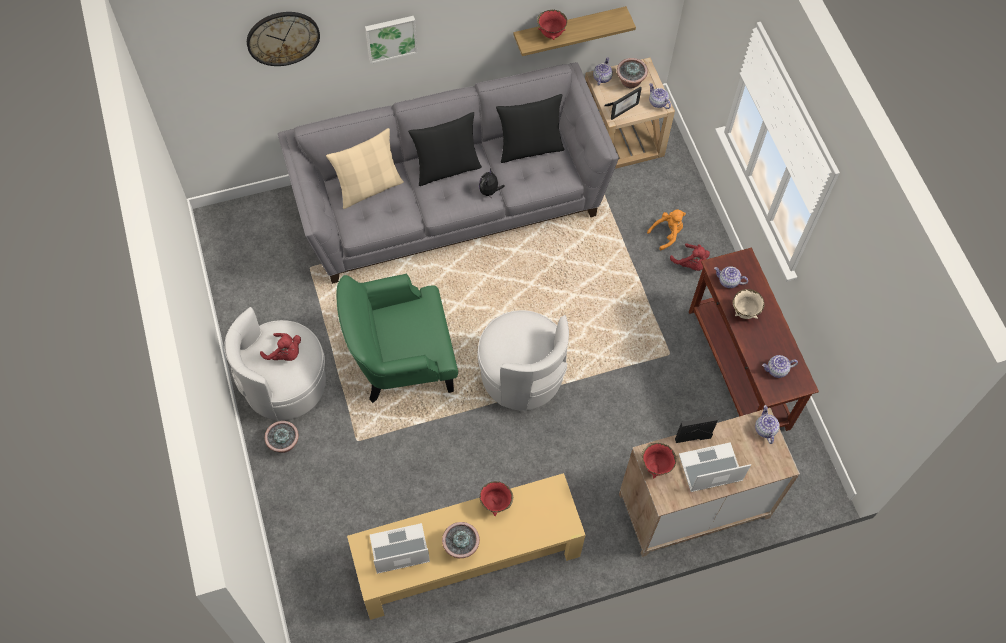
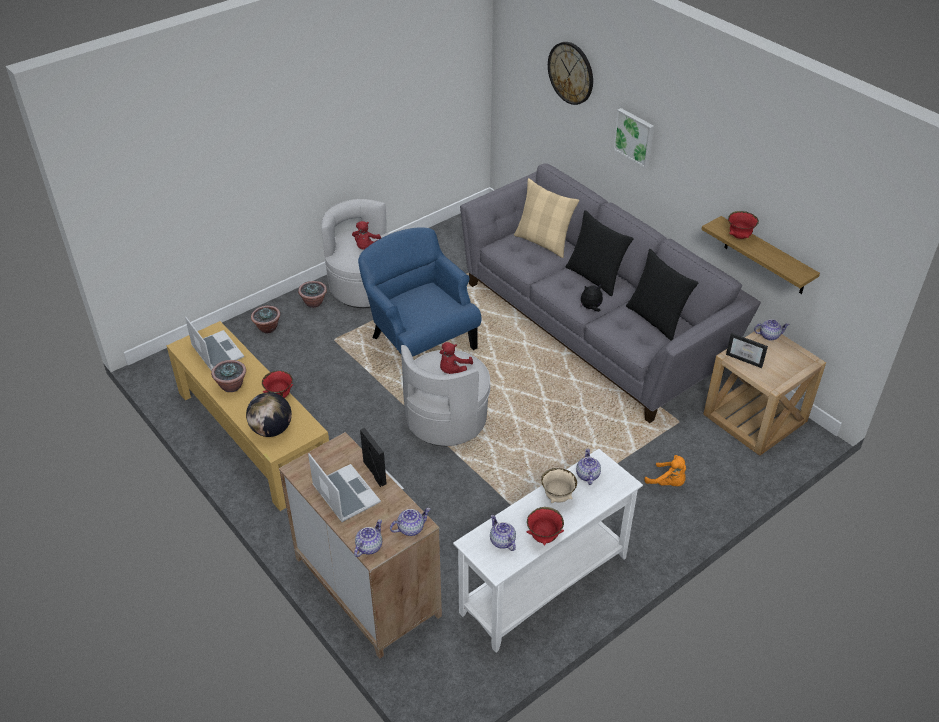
camera: 70 degrees right, 20 degrees down
(401, 360) = (420, 342): green armchair -> blue armchair
(541, 523) = (271, 430): none -> globe
(630, 82) = (782, 356): potted plant -> potted plant (267, 328)
(656, 466) = (331, 453): red bowl -> red bowl (544, 537)
(657, 102) = (775, 381): teapot -> teapot (369, 546)
(690, 264) = (646, 511): red plush toy -> red plush toy (453, 370)
(739, 369) = (544, 585): brown console table -> white console table

